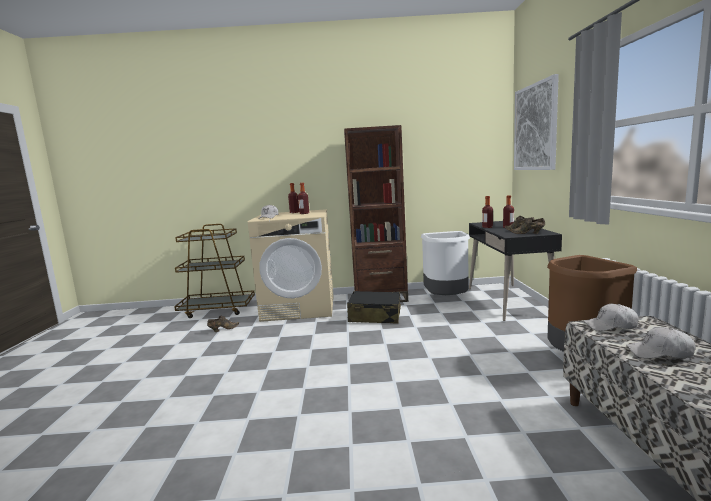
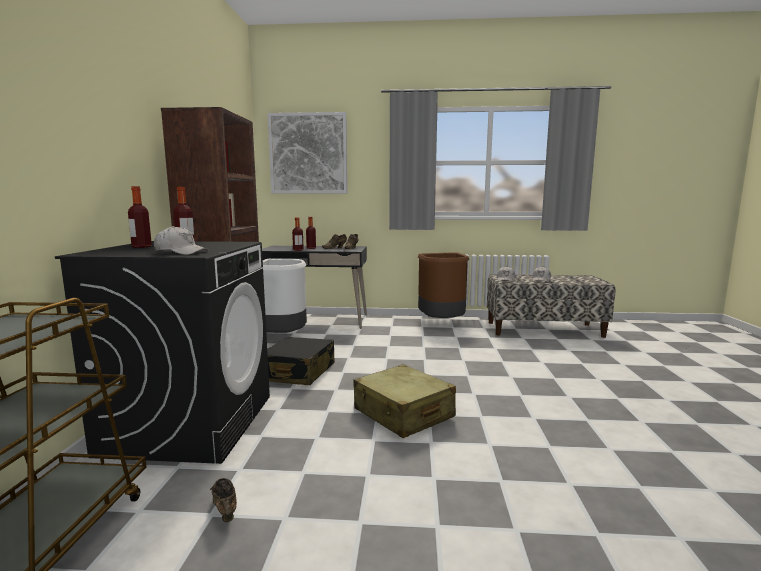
camera: 85 degrees left, 0 degrees up
(299, 307) = (190, 423): beige washing machine -> black washing machine
(309, 357) = (403, 413): none -> beige suitcase

